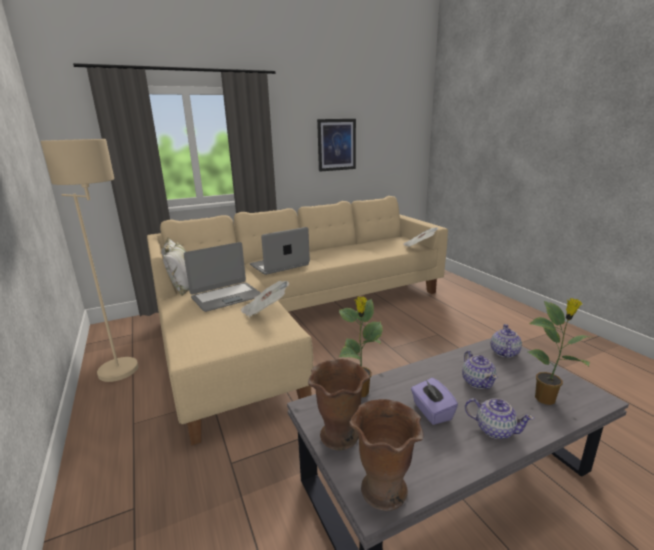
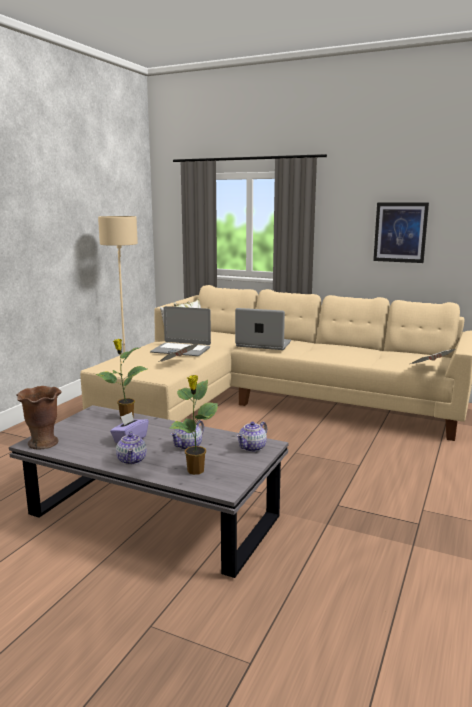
camera: 50 degrees right, 5 degrees down
(339, 435) = (76, 423): brown vase -> none
(504, 352) = (252, 447): teapot -> teapot turned 150 degrees clockwise

